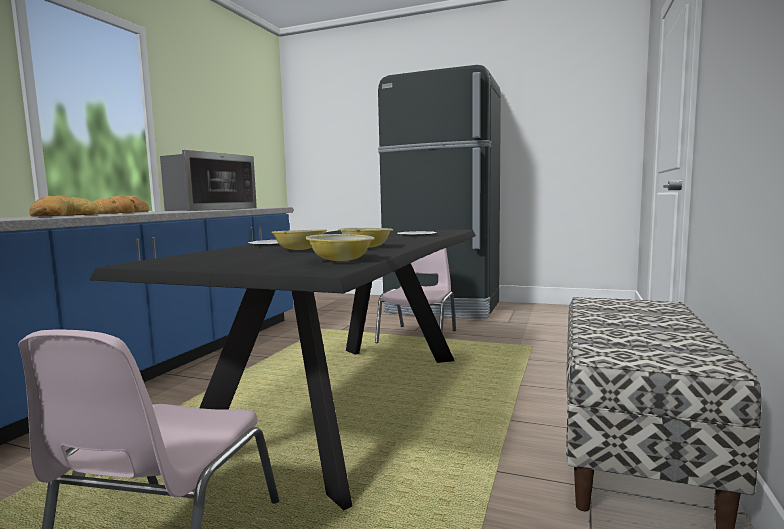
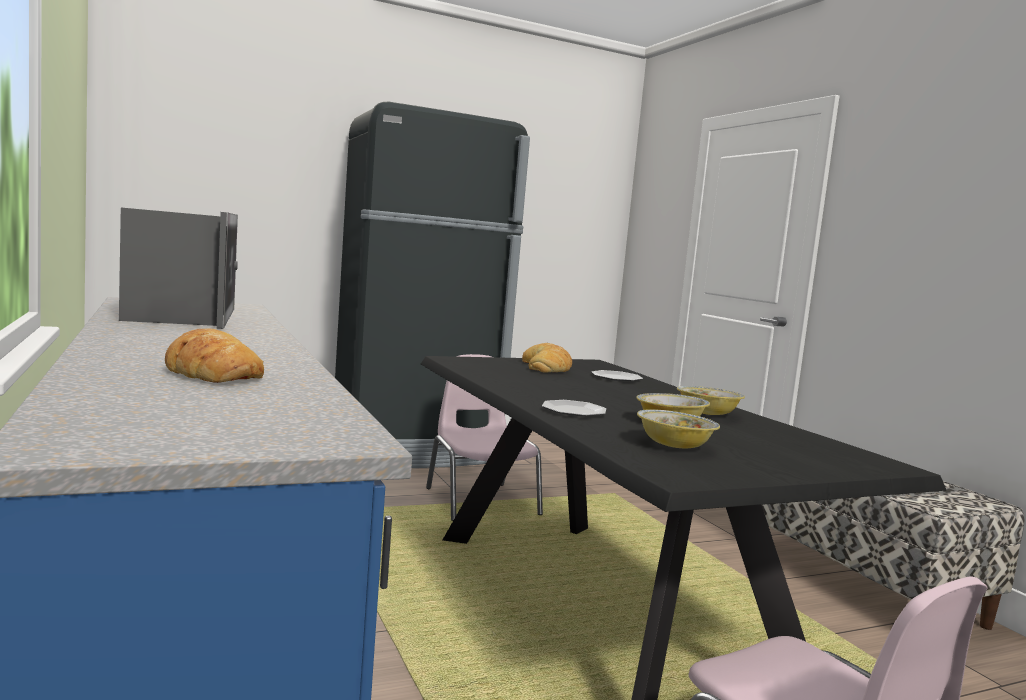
camera: 45 degrees left, 0 degrees up
(121, 213) = (162, 343): bread -> bread (547, 367)
(340, 260) = (817, 445): bowl -> bowl (674, 445)

